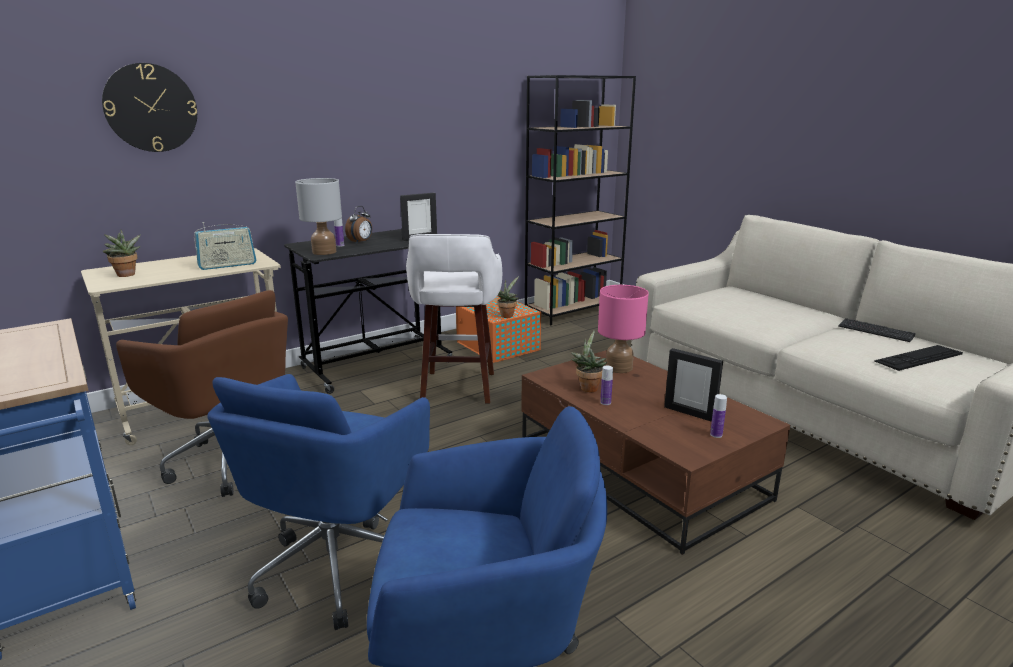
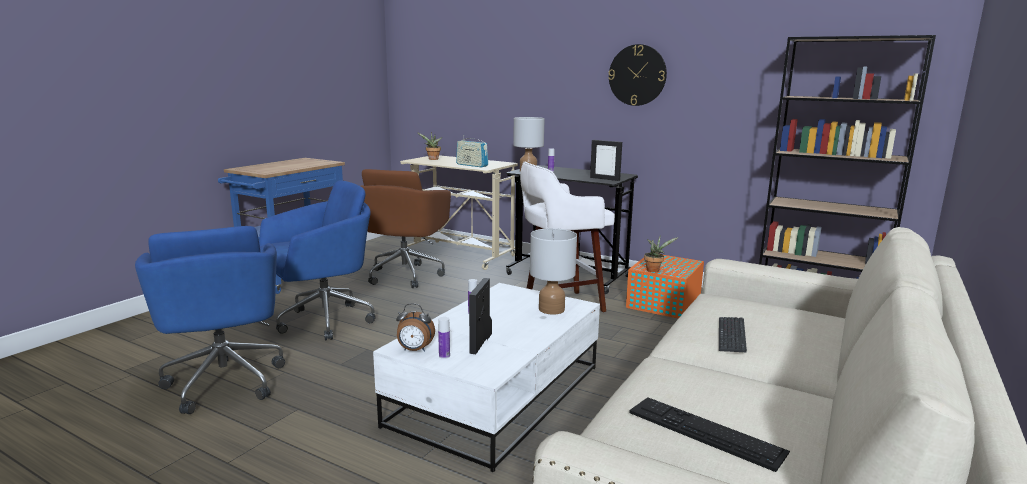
camera: 65 degrees right, 5 degrees down
(151, 108) = (480, 65): wall clock -> wall clock (637, 75)
(339, 565) = (321, 323): blue office chair -> blue office chair turned 150 degrees clockwise
(361, 242) = (567, 172): alarm clock -> alarm clock (415, 350)
(588, 387) = (496, 304): potted plant -> none
(619, 368) = (551, 310): pink table lamp -> grey table lamp
(641, 470) = (497, 396): brown coffee table -> white coffee table
(875, 331) = (785, 405): keyboard -> keyboard (731, 336)

